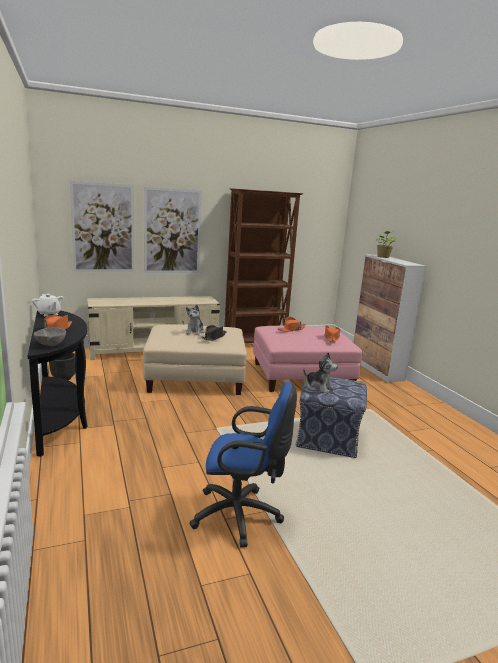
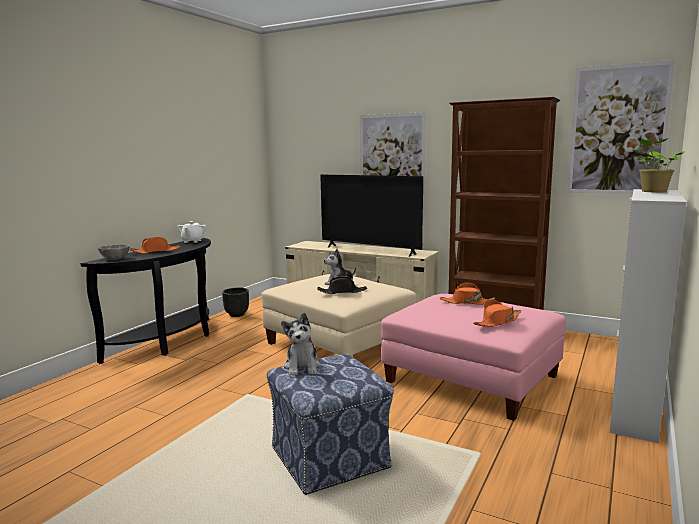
camera: 50 degrees right, 5 degrees down
(103, 228) = (322, 165): picture -> picture (618, 130)
(167, 301) = (370, 250): none -> television
(241, 516) = (81, 477): blue office chair -> none

